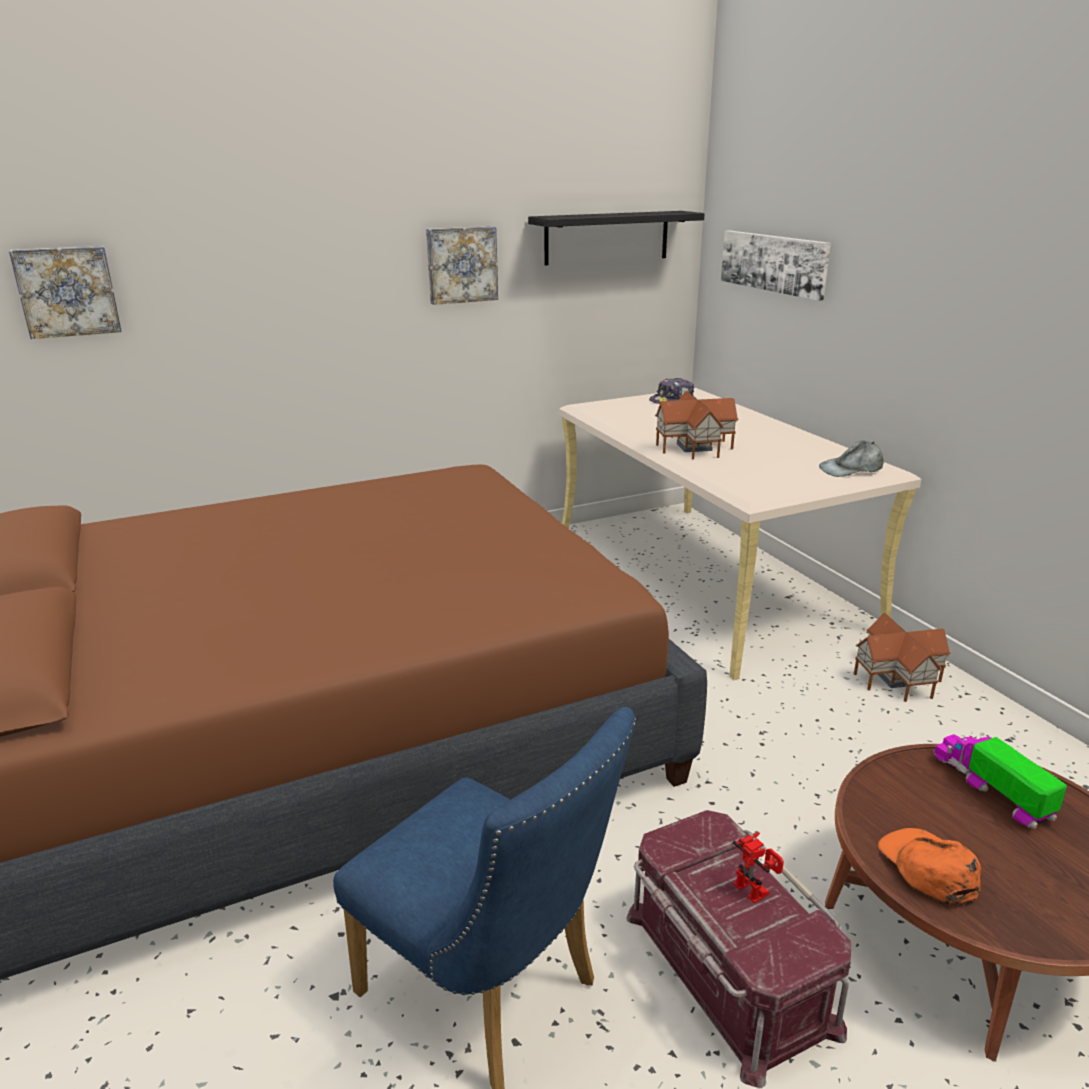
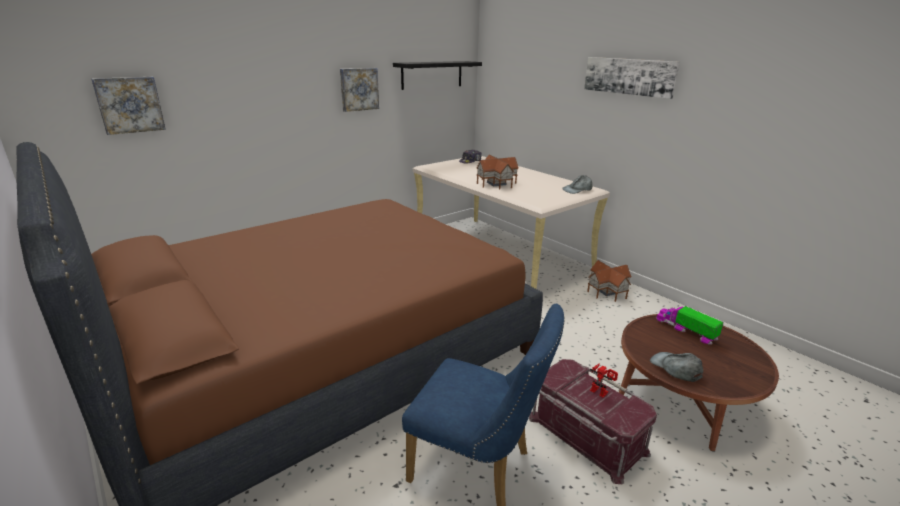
camera: 15 degrees left, 0 degrees up
(774, 263) = (521, 88): picture -> picture (629, 76)
(928, 868) = (675, 368): orange cap -> grey cap

